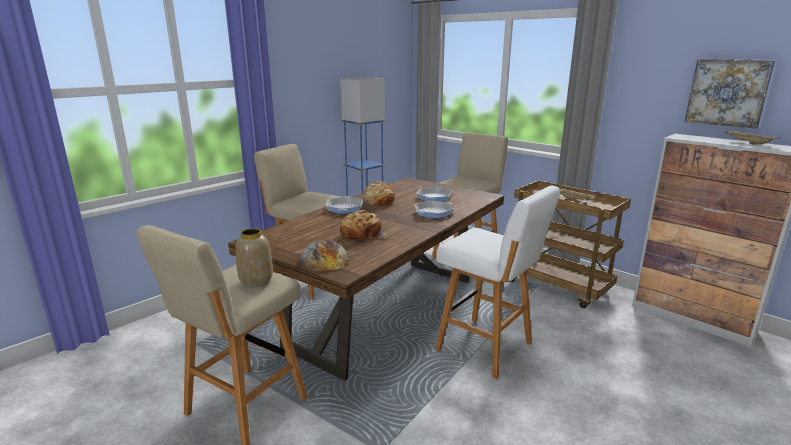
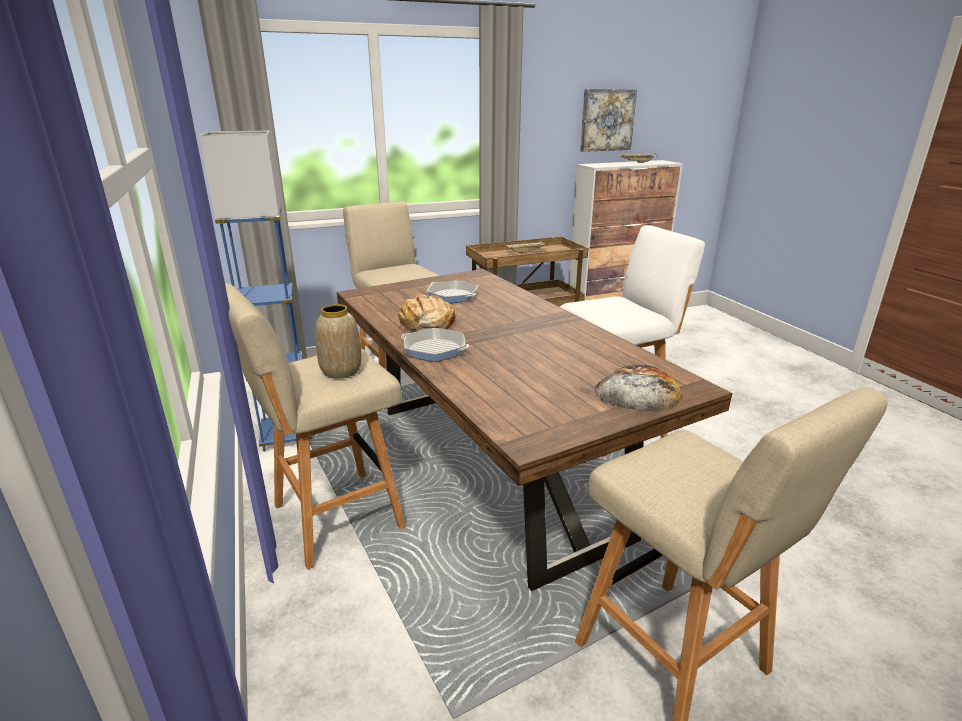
camera: 65 degrees left, 5 degrees up
(256, 281) = (696, 456): vase -> vase (342, 371)
(361, 234) = (558, 356): bread -> none
(433, 212) = (511, 307): frying pan -> none

